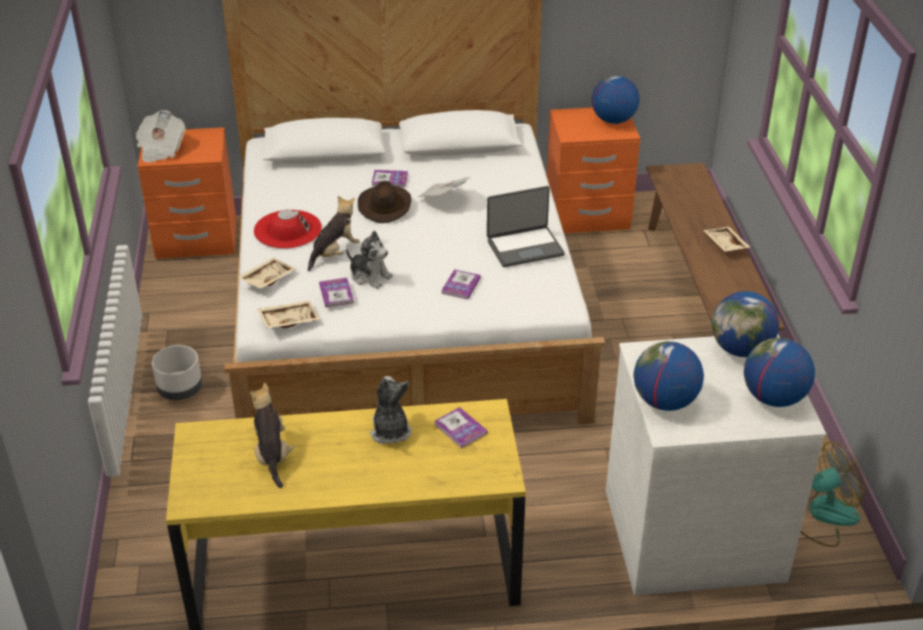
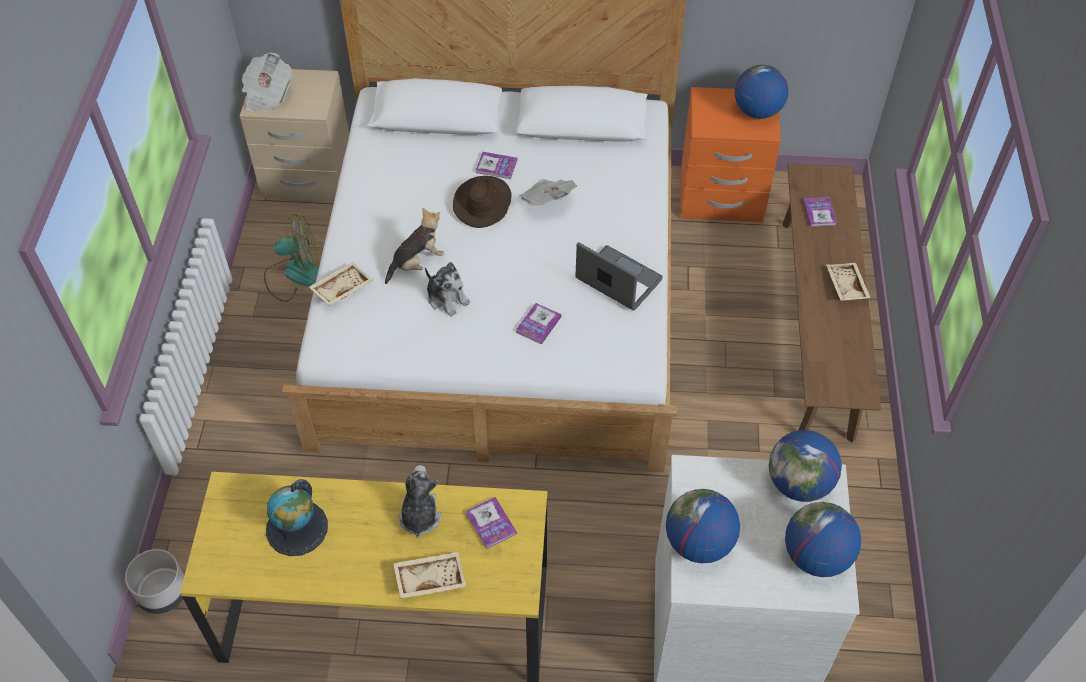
camera: 10 degrees right, 15 degrees up
(180, 390) = (259, 369): grey planter -> grey planter (164, 593)
(196, 240) = (308, 178): orange nightstand -> beige nightstand
(272, 455) = (297, 528): plush toy -> globe
(287, 229) = (375, 223): red hat -> none
(288, 320) = (352, 347): beige tray -> beige tray (430, 578)
(336, 293) = (407, 319): book -> book (819, 213)
(524, 247) = (617, 280): laptop -> laptop turned 135 degrees counterclockwise
(823, 515) = (872, 625): fan -> fan (294, 275)

